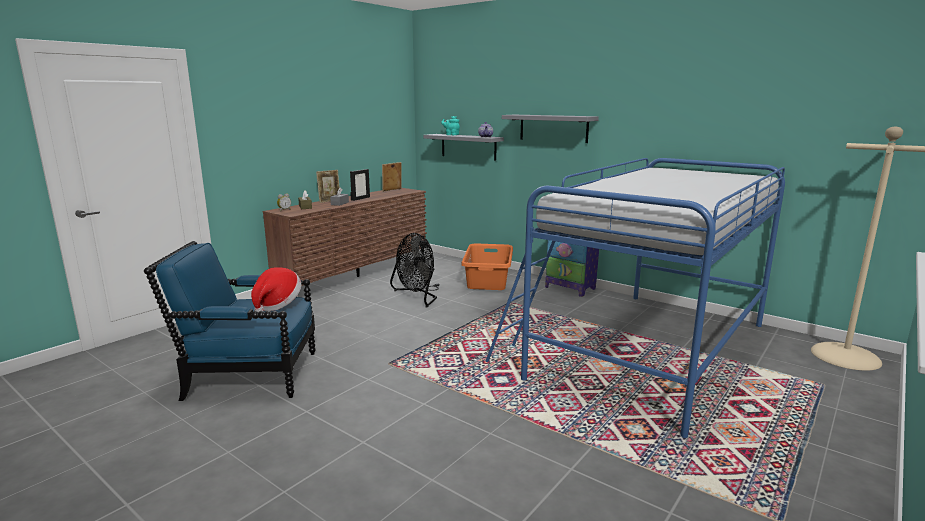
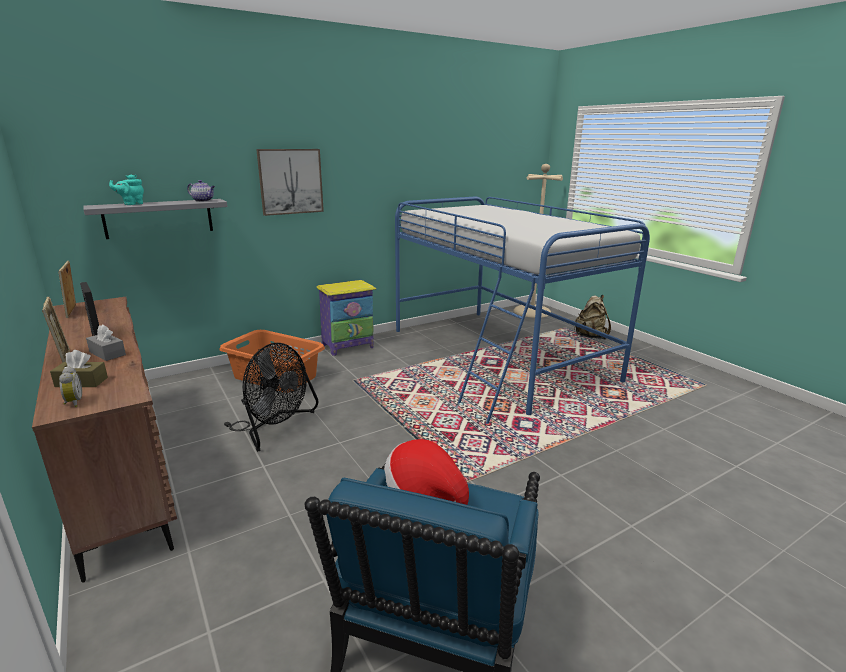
camera: 70 degrees left, 5 degrees up
(419, 295) = (272, 427): black fan -> black fan turned 45 degrees counterclockwise
(553, 128) = (290, 181): grey shelf -> picture
(823, 407) = (590, 337): none -> beige backpack

